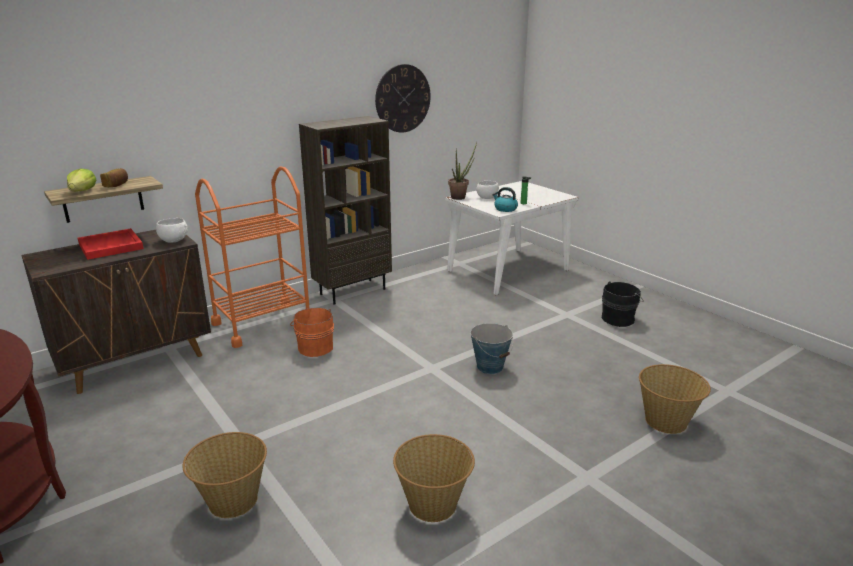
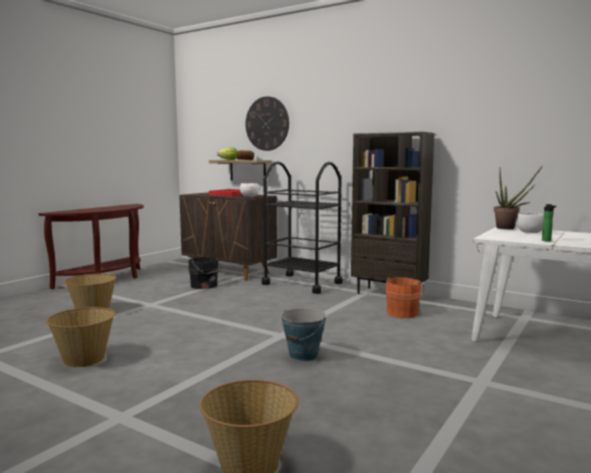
camera: 70 degrees right, 15 degrees down
(262, 323) = (302, 284): orange cart -> black cart
(315, 347) = (282, 299): orange bucket -> orange bucket (403, 312)
(403, 98) = (480, 119): wall clock -> wall clock (267, 123)
(505, 209) = (506, 238): kettle -> none
(619, 319) = (525, 418): black bucket -> black bucket (204, 286)

